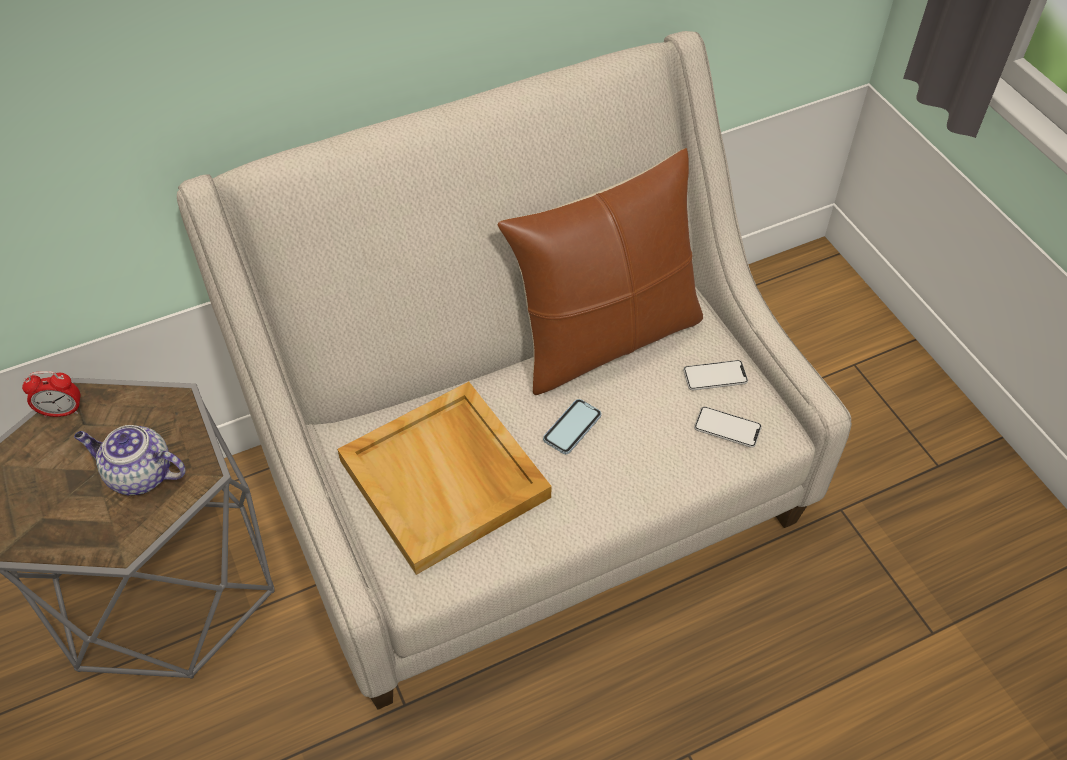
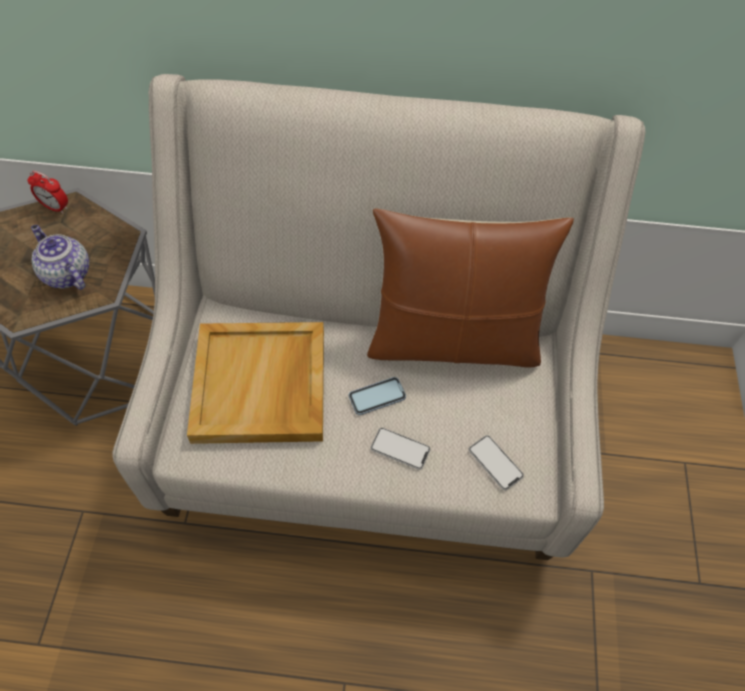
camera: 30 degrees right, 5 degrees up
(715, 376) = (516, 416): phone -> phone (400, 449)

